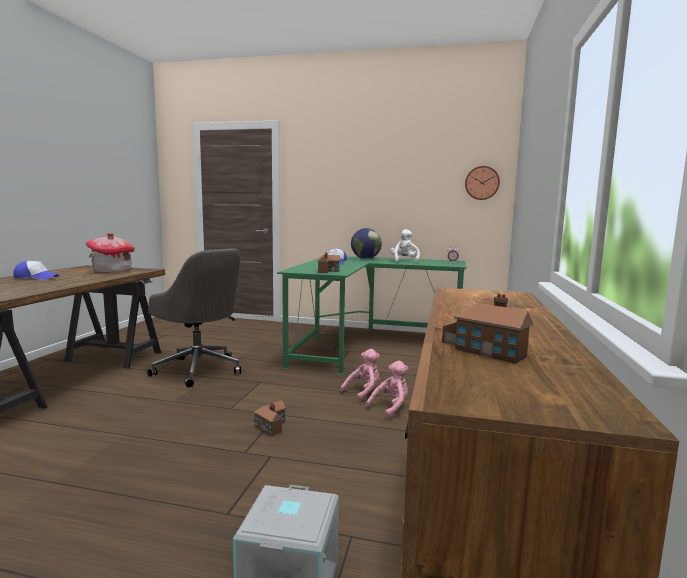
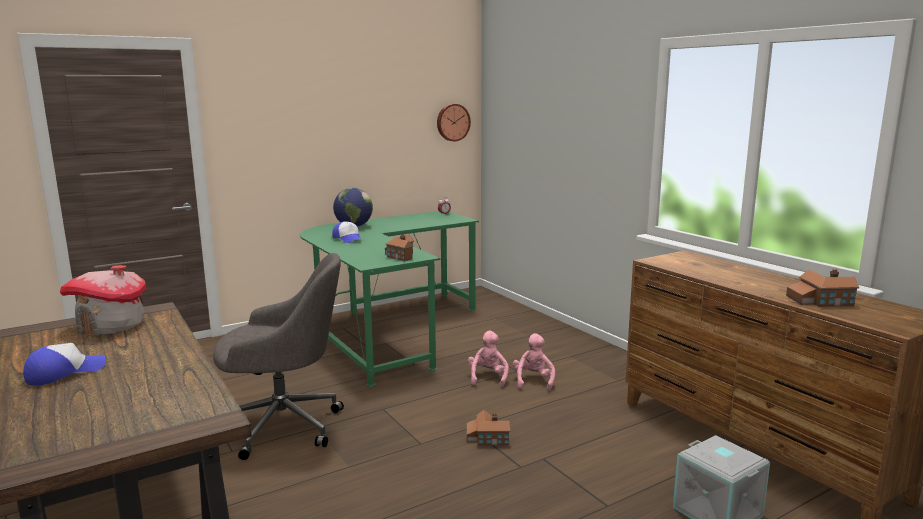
camera: 45 degrees left, 5 degrees up
(404, 261) = (403, 223): white plush toy -> none

